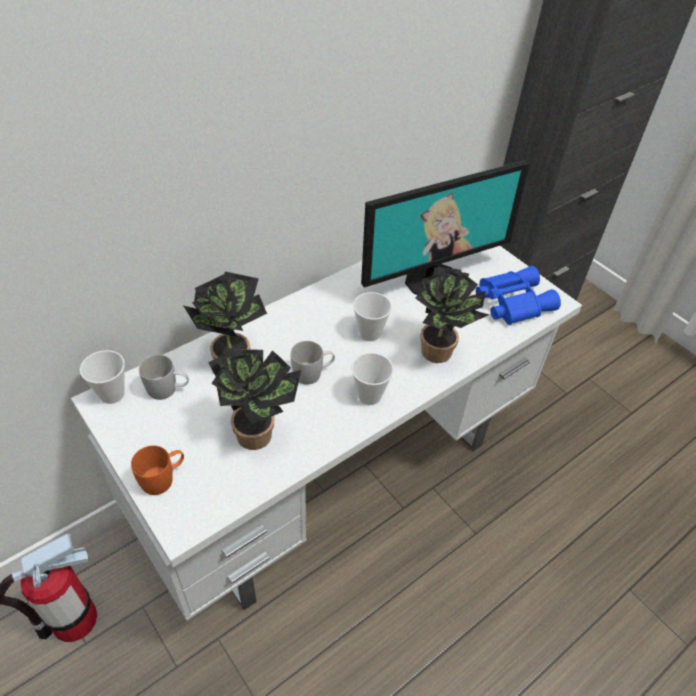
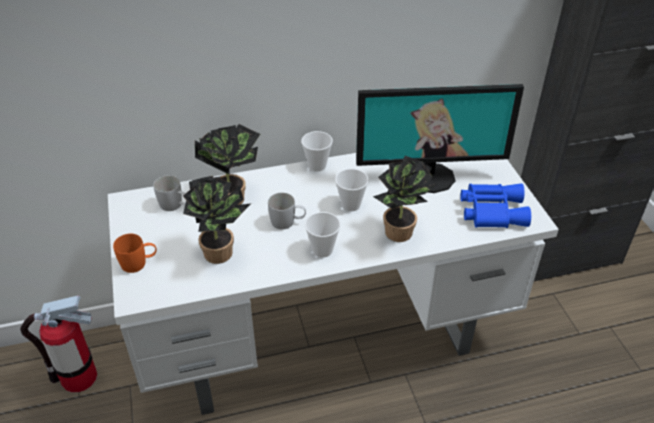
camera: 25 degrees right, 5 degrees down
(112, 394) = (135, 198): cup -> cup (317, 166)

